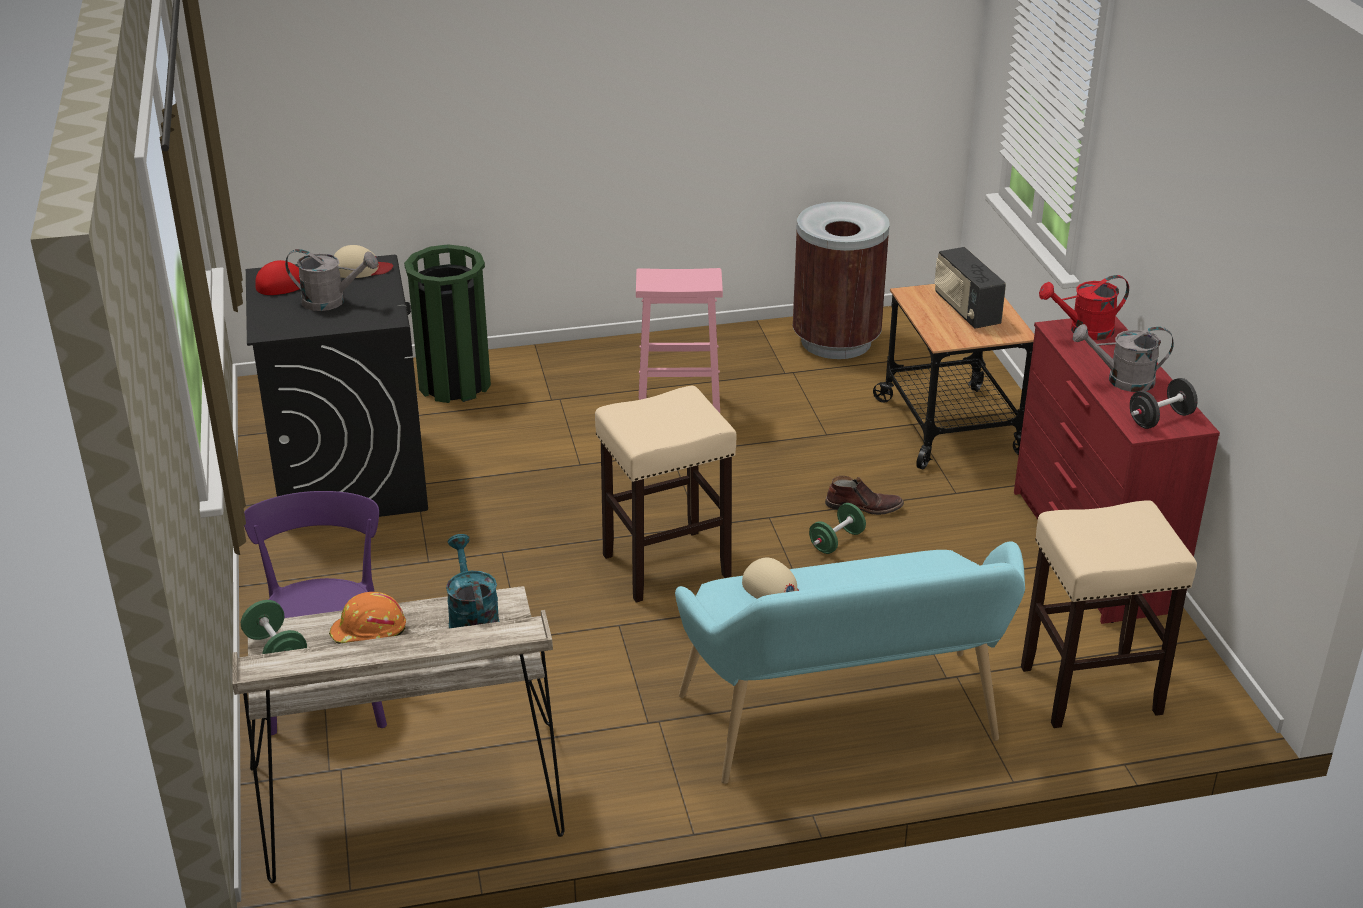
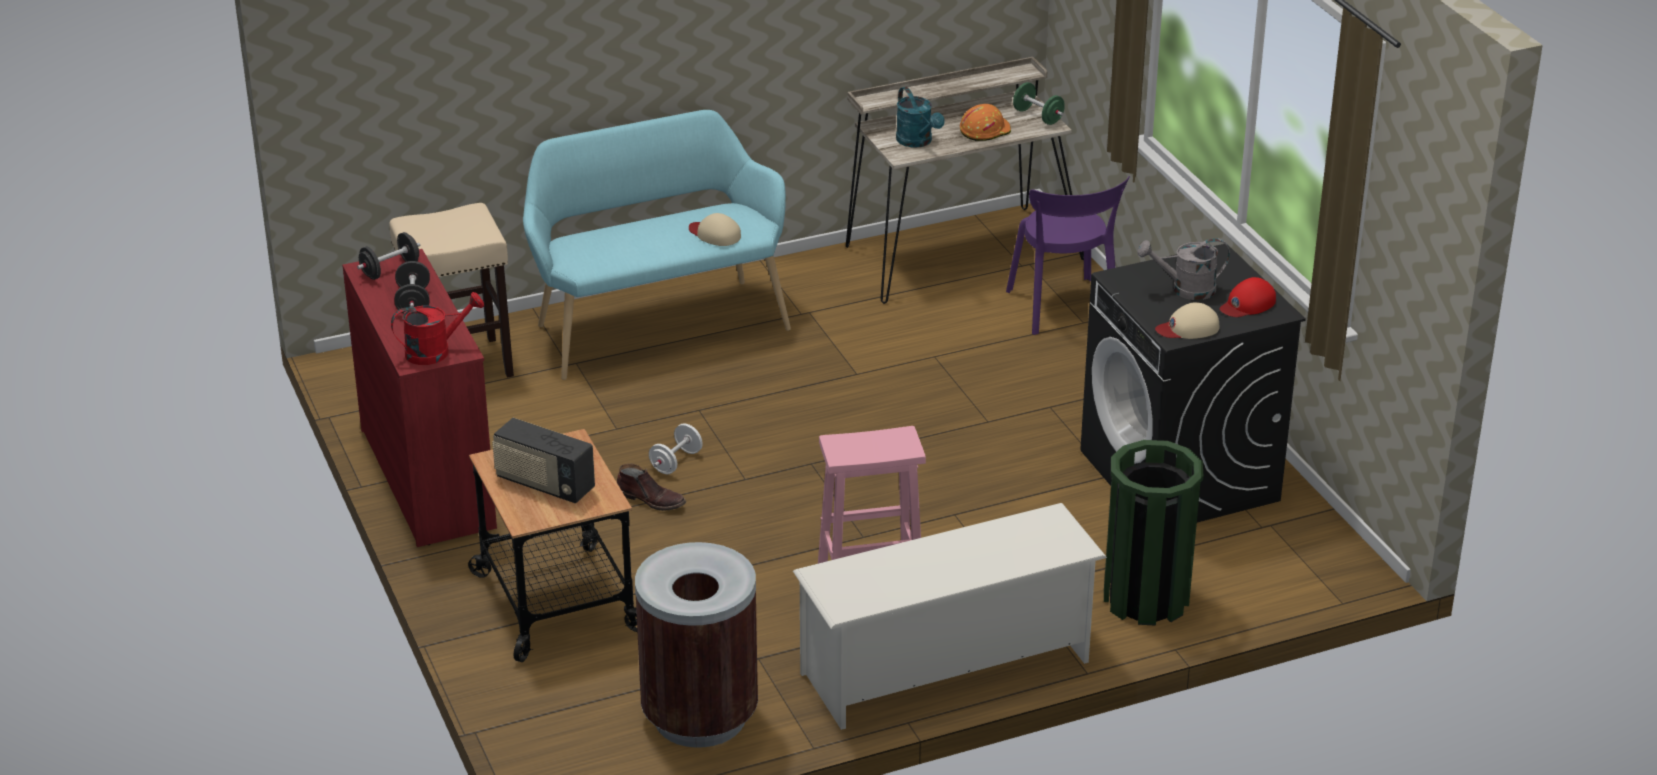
camera: 170 degrees right, 0 degrees up
(639, 353) = (946, 668): none -> white shoe rack
(665, 566) = (832, 424): beige stool -> none
(836, 541) = (676, 462): green dumbbell -> white dumbbell
(864, 506) = (651, 499): brown boot -> brown boot turned 150 degrees counterclockwise
(966, 310) = (544, 484): radio -> radio turned 150 degrees clockwise
(1122, 380) = (413, 302): grey watering can -> black dumbbell

